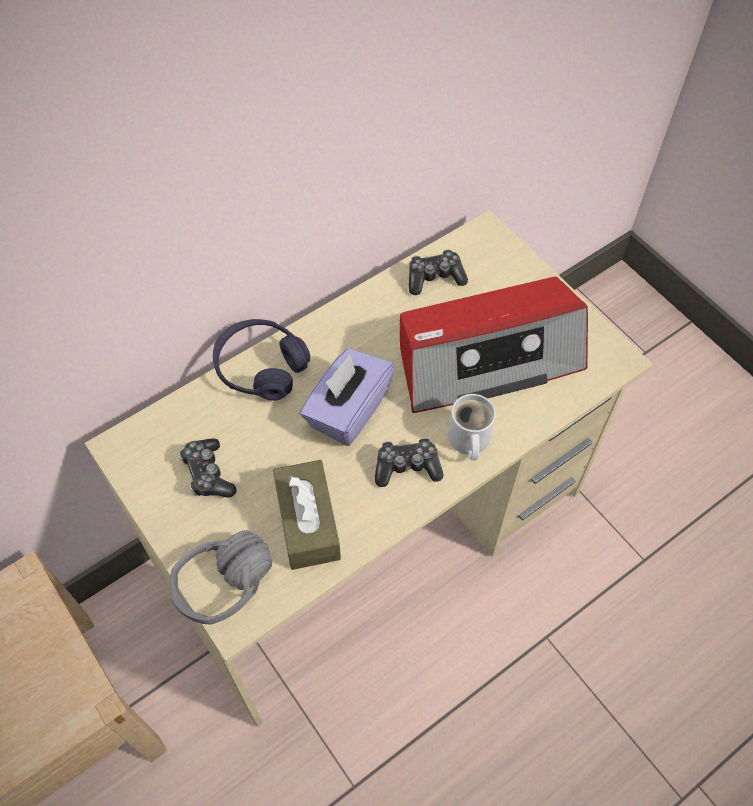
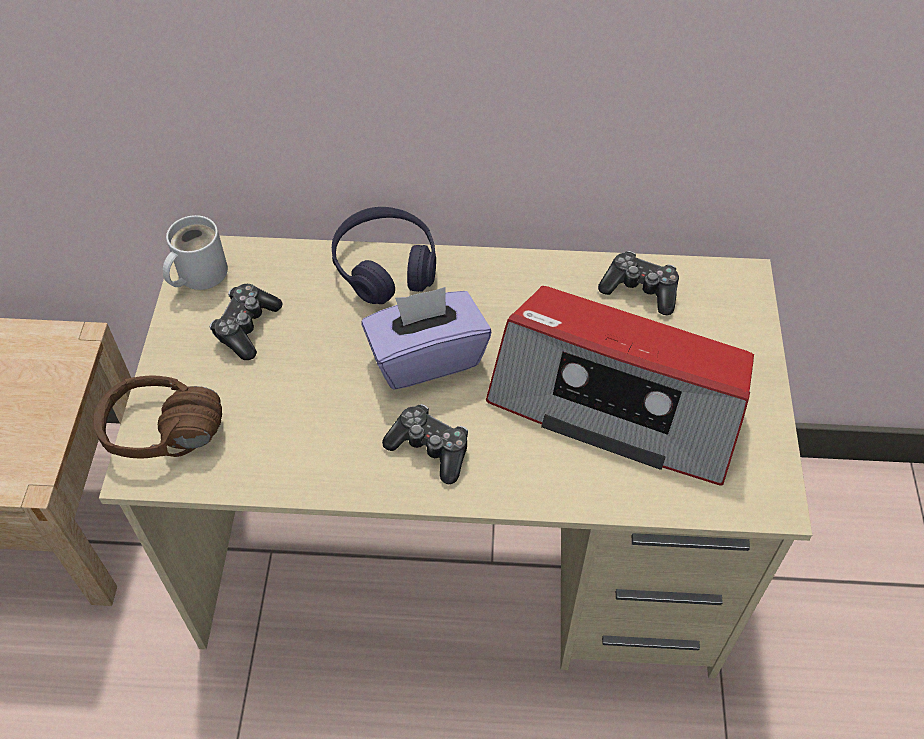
camera: 40 degrees right, 5 degrees down
(233, 595) = (161, 447): grey headphones -> brown headphones
(307, 522) = (287, 432): brown tissue box -> none
(467, 440) = (517, 467): white mug -> white mug (198, 274)

